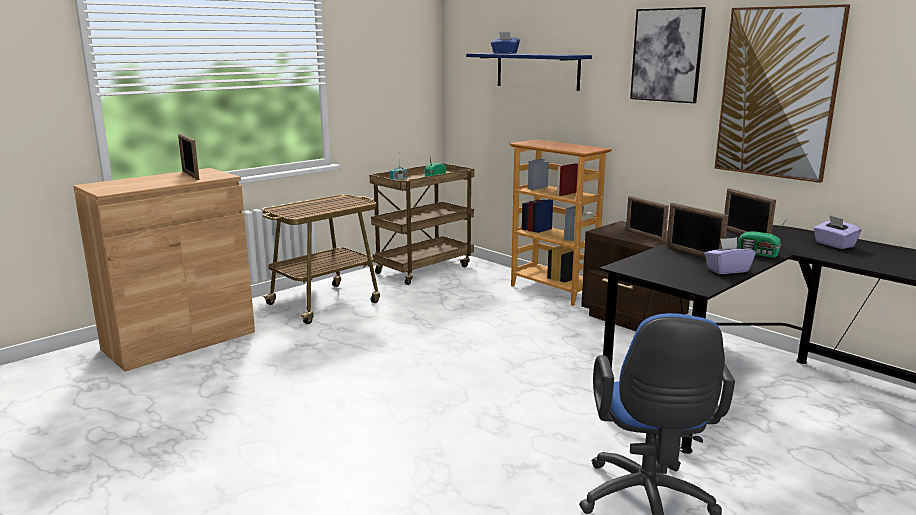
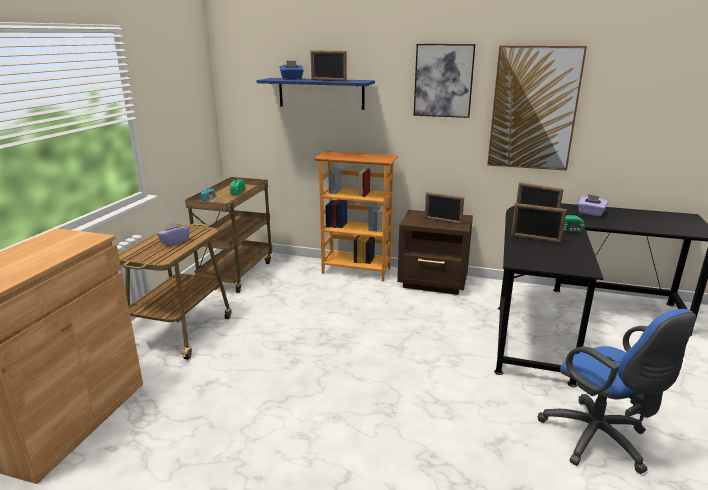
camera: 30 degrees left, 5 degrees up
(190, 175) = (53, 244): picture frame -> picture frame (328, 80)
(727, 270) = (575, 250): purple tissue box -> purple tissue box (174, 242)

